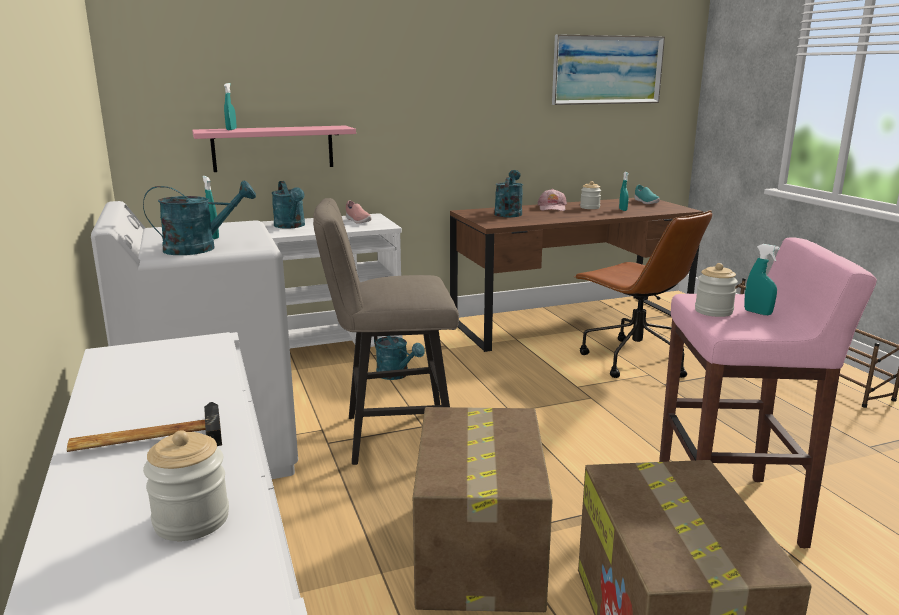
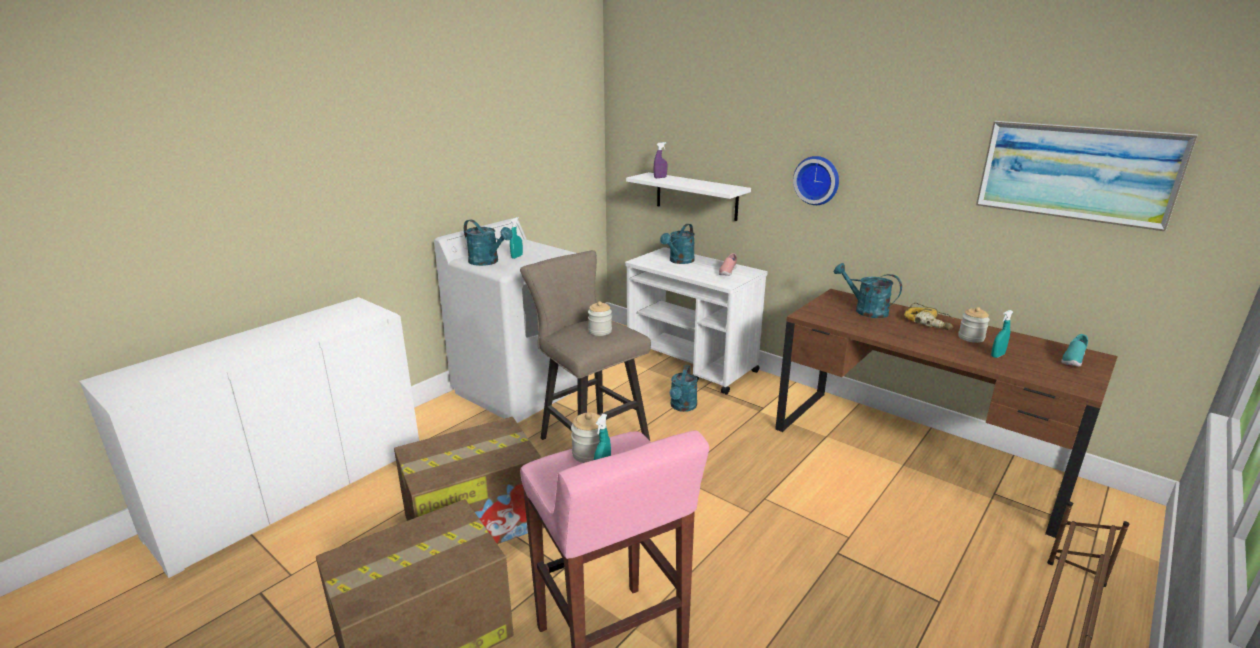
camera: 60 degrees right, 5 degrees up
(148, 439) = (258, 341): hammer -> none
(191, 520) = (186, 371): jar -> jar (600, 331)
(231, 129) = (660, 177): turquoise spray bottle -> purple spray bottle
(273, 148) = (696, 196): pink shelf -> white shelf
(418, 105) = (817, 180): none -> wall clock
(508, 213) = (865, 310): turquoise watering can -> turquoise watering can turned 120 degrees counterclockwise
(552, 208) = (929, 322): pink cap -> power drill
(634, 359) = (874, 518): brown office chair -> none

